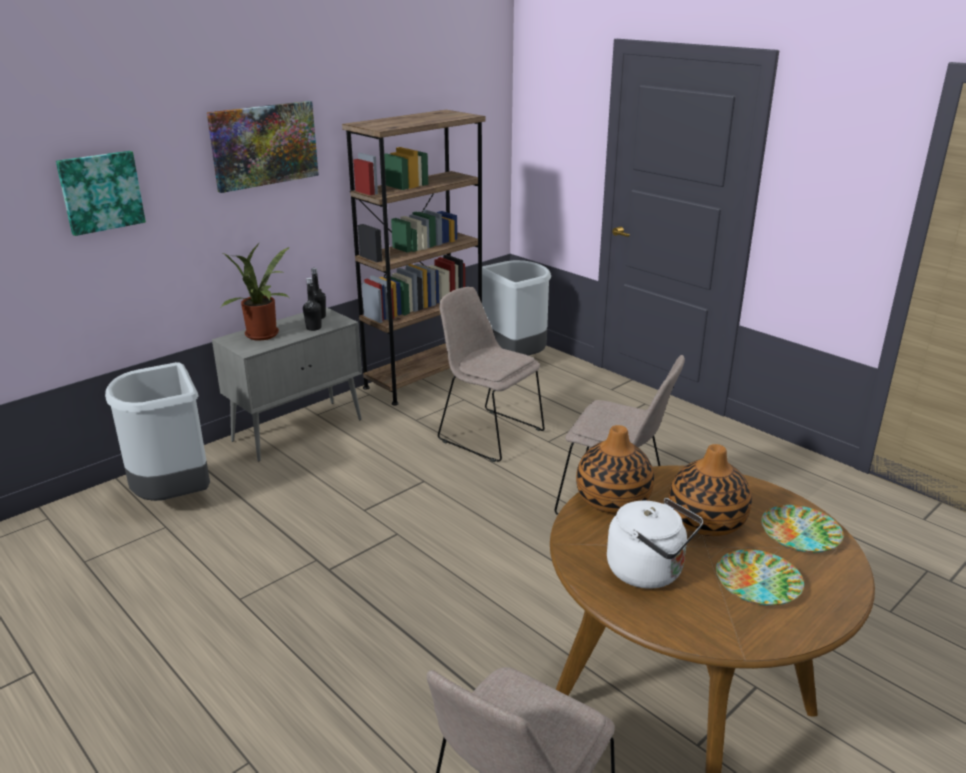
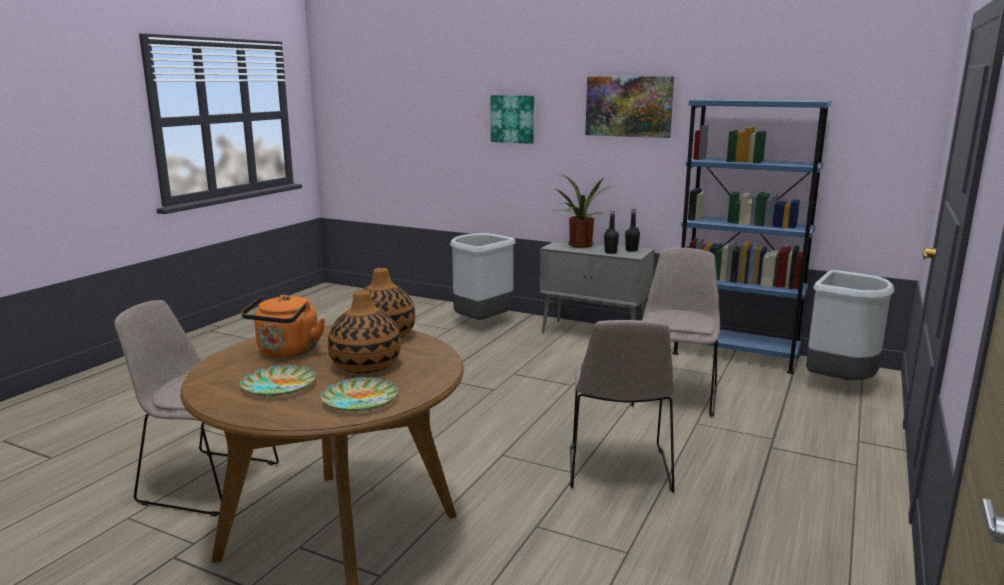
camera: 70 degrees right, 10 degrees down
(424, 378) = (735, 355): brown bookcase -> blue bookcase
(649, 572) = (287, 352): white kettle -> orange kettle

